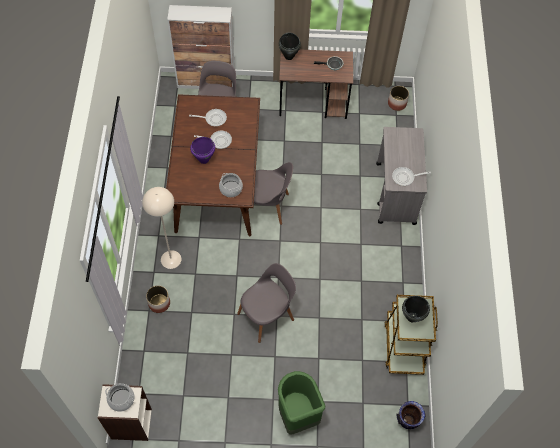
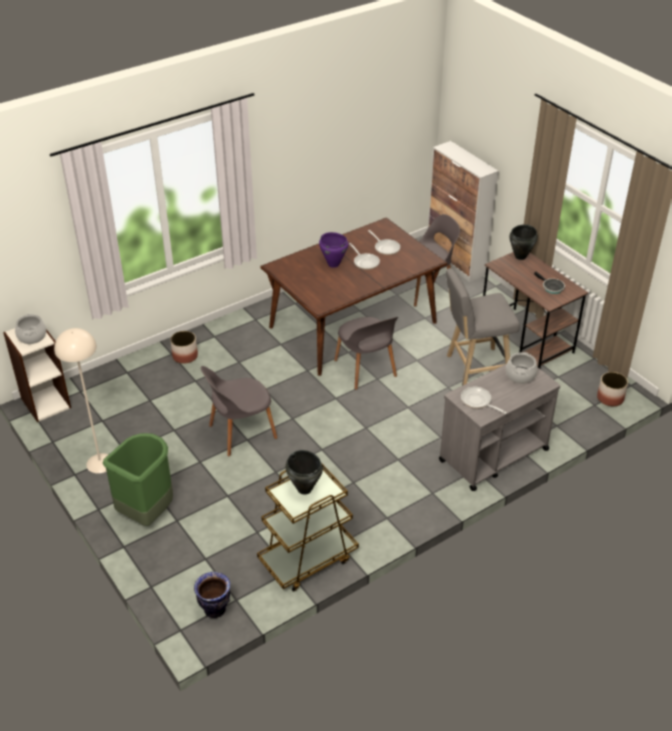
camera: 55 degrees right, 20 degrees down
(170, 259) = (238, 339): beige floor lamp -> beige floor lamp (100, 463)
(231, 189) = (321, 294): cooking pot -> cooking pot (520, 375)
(267, 315) = (240, 432): grey chair -> grey chair turned 135 degrees clockwise
(316, 148) = (474, 368): none -> grey stool

